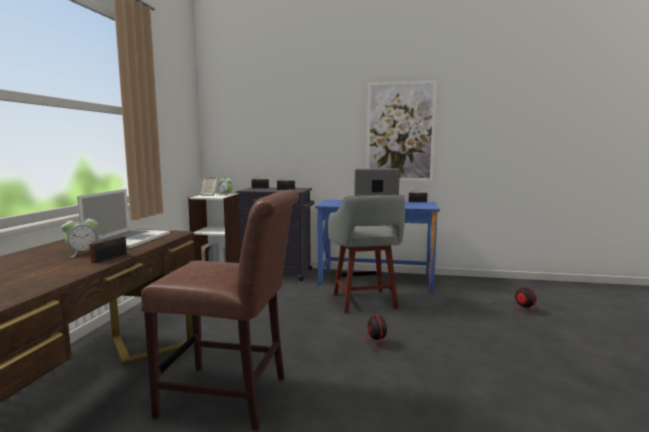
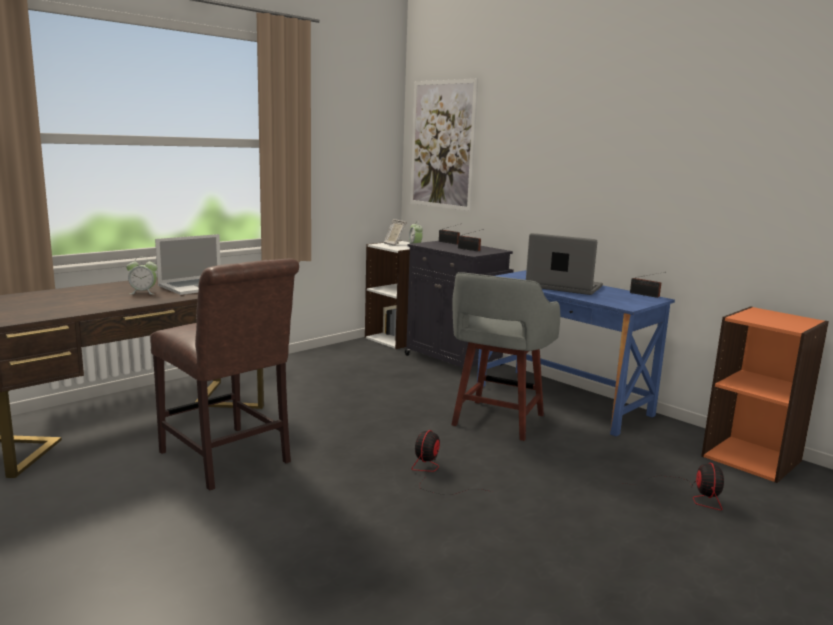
camera: 35 degrees right, 5 degrees up
(112, 258) = (150, 300): radio -> none
(400, 132) = (637, 179): picture -> picture (442, 144)
(499, 284) = (752, 458): none -> orange bookcase

